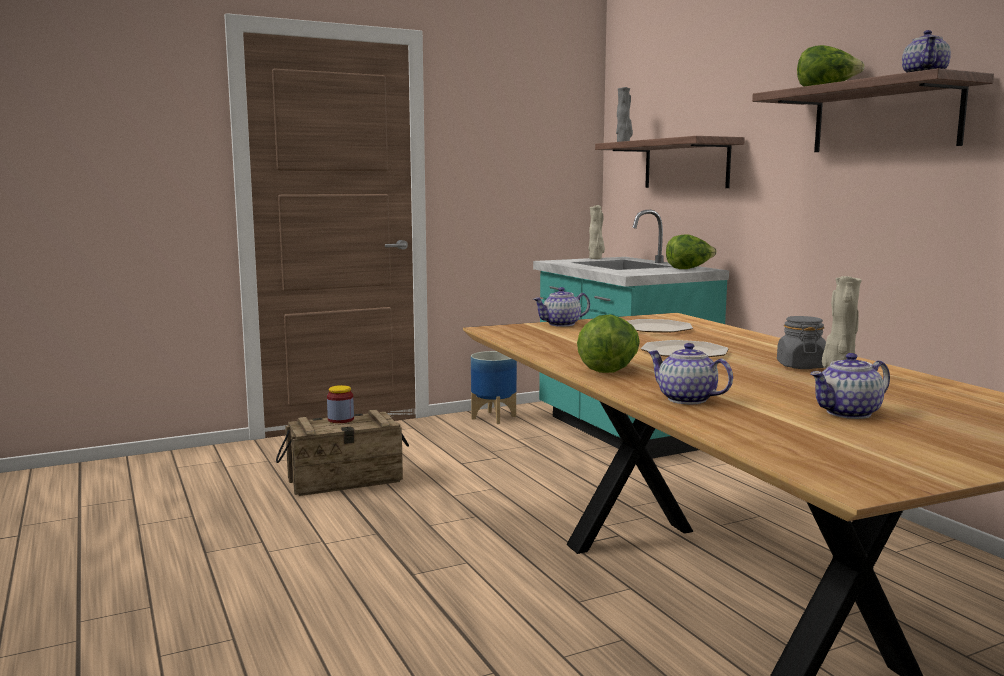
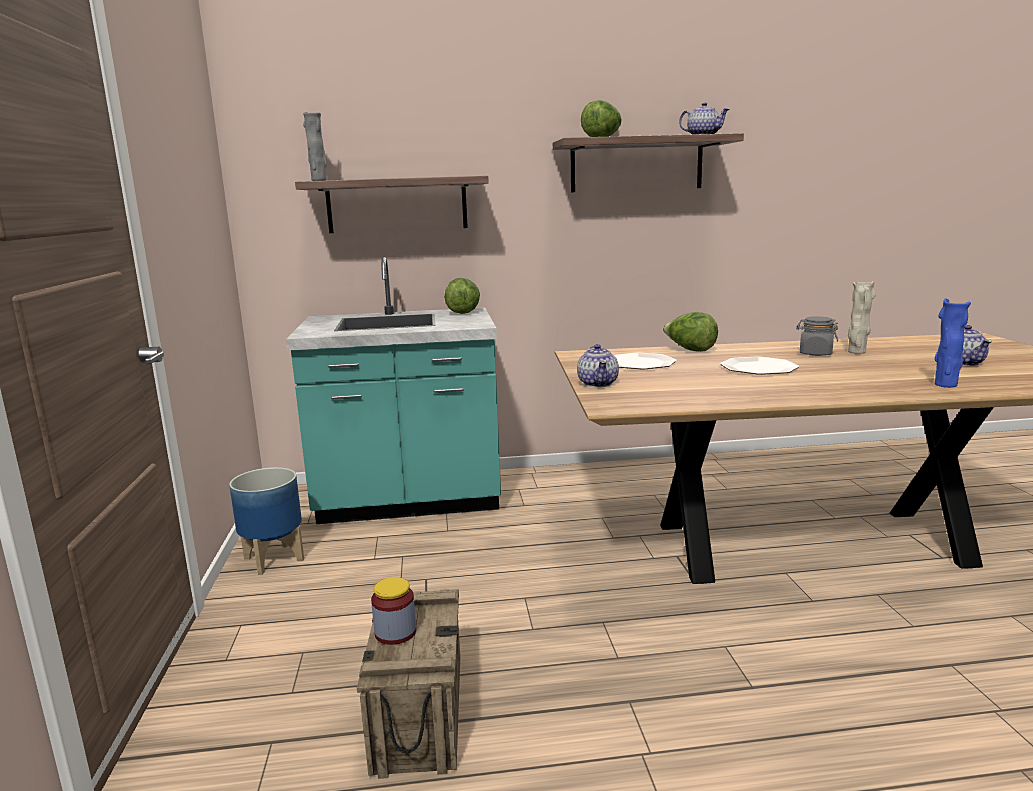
camera: 70 degrees left, 5 degrees up
(596, 258) = (314, 323): beige vase -> none
(609, 369) = (837, 390): lettuce -> lettuce (689, 350)
(685, 399) = (946, 385): teapot -> blue vase

